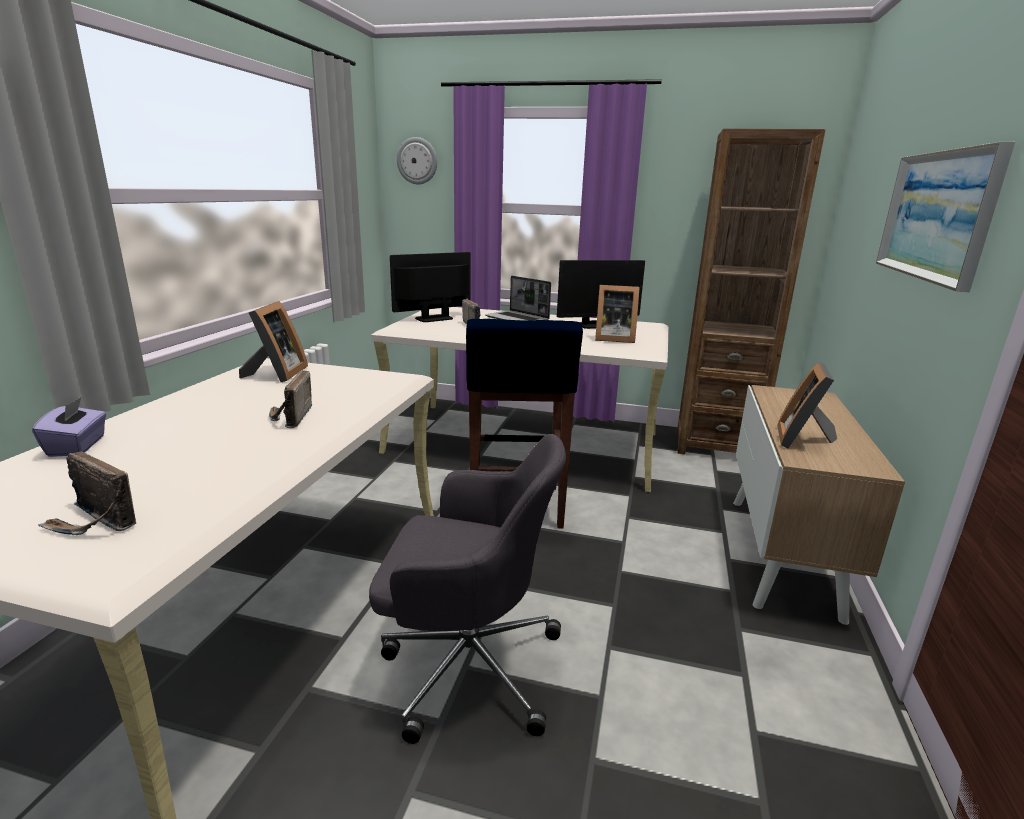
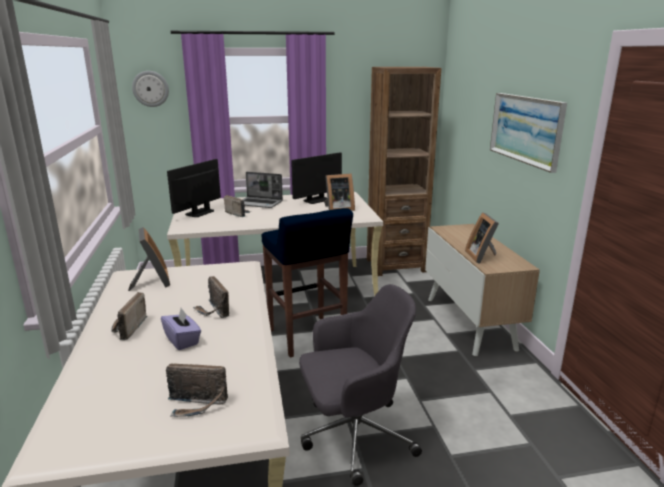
camera: 25 degrees left, 0 degrees up
(78, 446) = (96, 367): purple tissue box -> purple tissue box (182, 340)
(172, 415) = (126, 329): none -> radio

